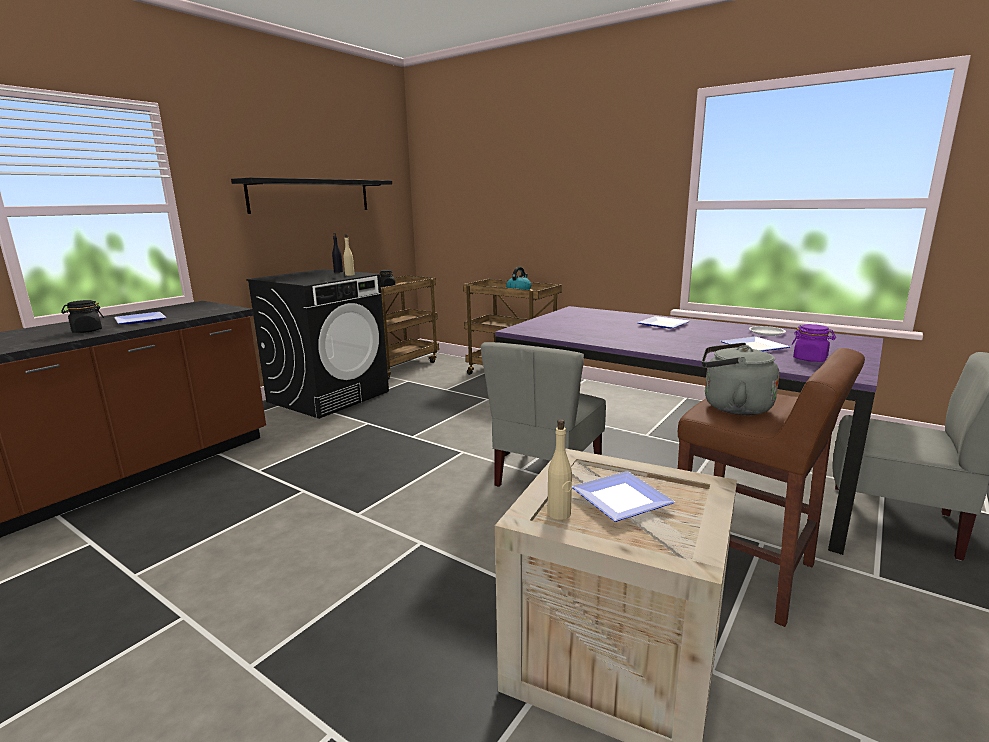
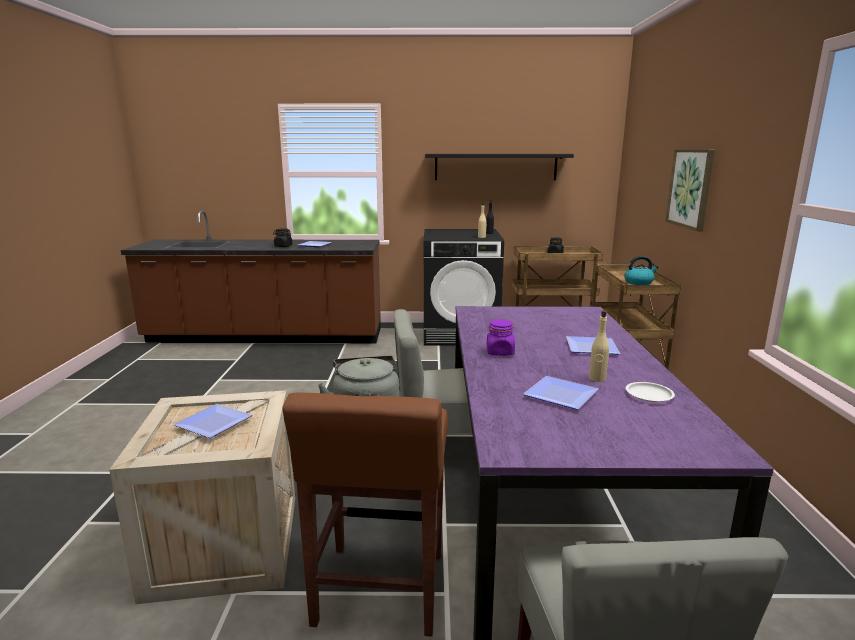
camera: 55 degrees right, 0 degrees up
(550, 203) = (691, 188): none -> picture
(559, 514) = (187, 411): beige bottle -> beige bottle (597, 379)
(810, 359) = (551, 426): purple jar -> purple jar (500, 352)

